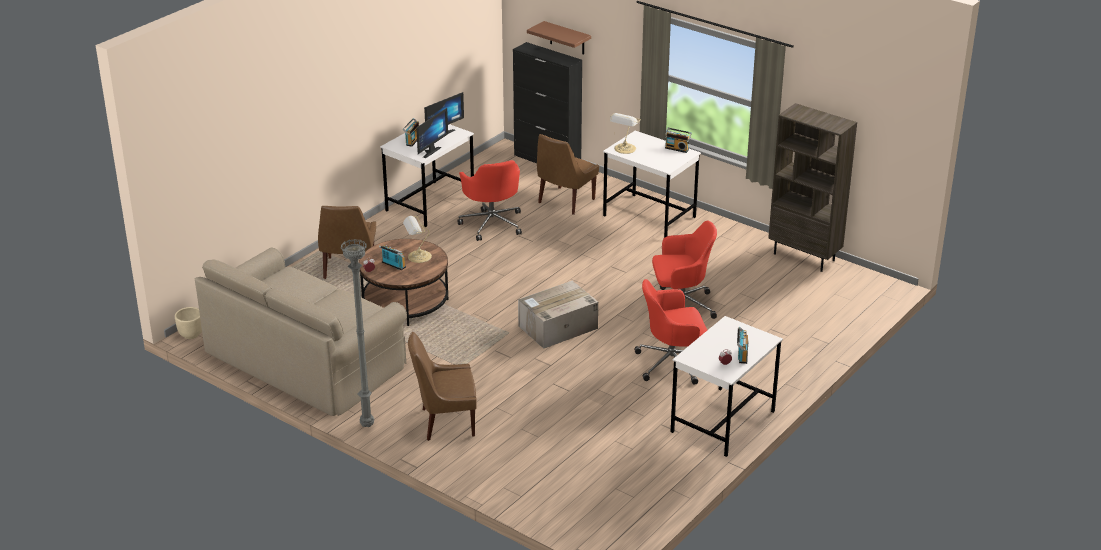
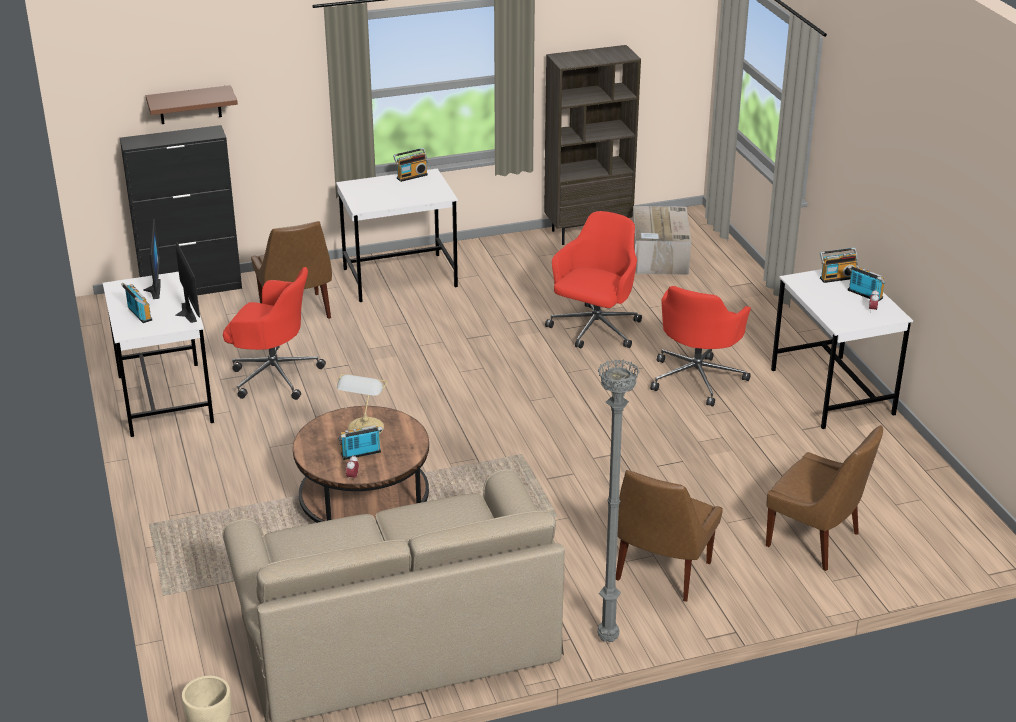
camera: 55 degrees left, 0 degrees up
(348, 270) = (229, 518): brown chair -> brown chair (816, 541)
(557, 327) = (548, 419): cardboard box -> cardboard box (659, 256)
(624, 149) = (368, 201): table lamp -> none
(752, 337) = (836, 277): none -> radio

